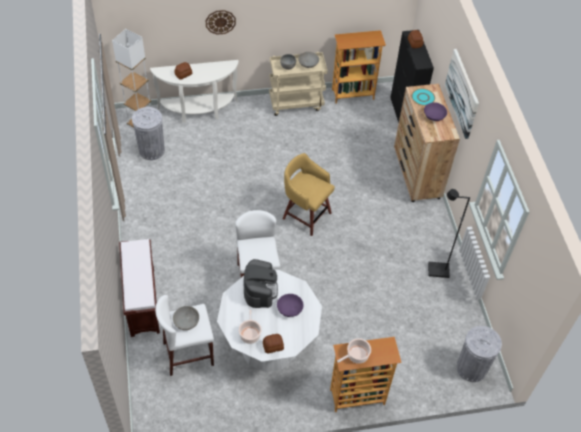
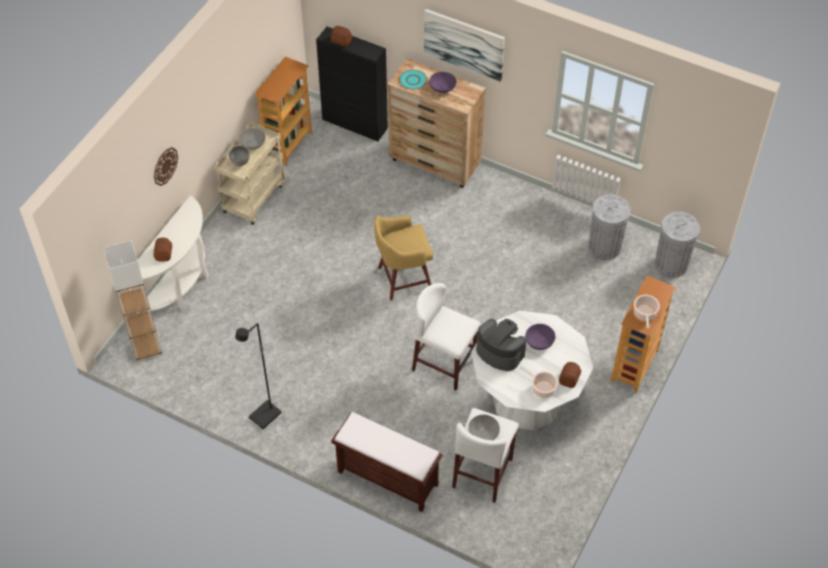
camera: 50 degrees left, 0 degrees up
(151, 150) = (194, 359): grey trash can -> grey trash can (604, 247)
(438, 271) = (554, 220): black floor lamp -> black floor lamp (265, 416)

